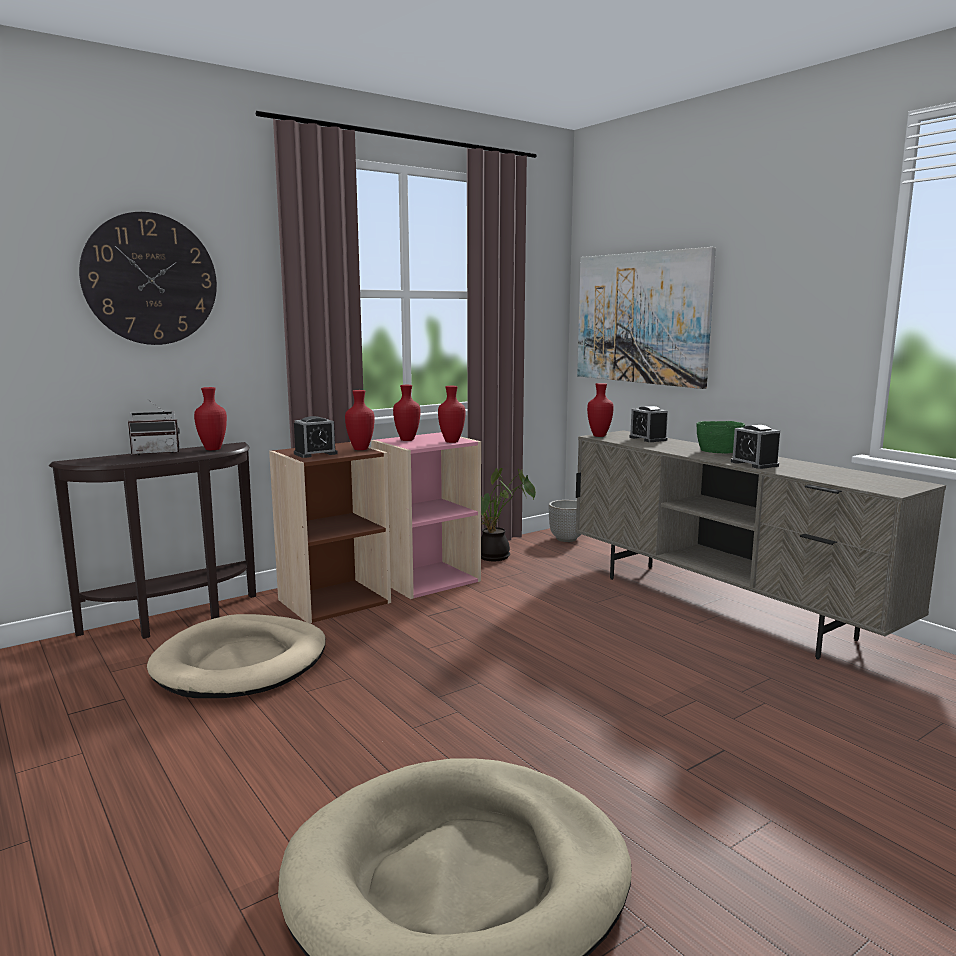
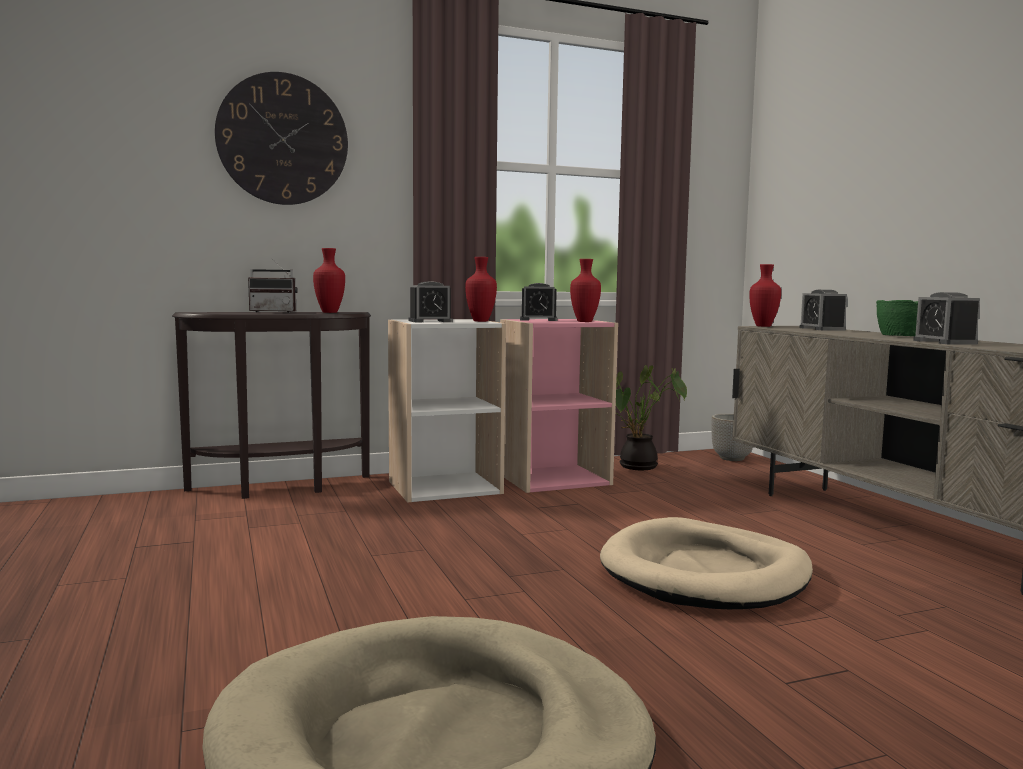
camera: 15 degrees right, 5 degrees down
(241, 663) = (321, 526): beige dog bed -> beige dog bed (705, 573)
(335, 600) = (446, 487): brown bookcase -> white bookcase
(407, 440) = (538, 320): red vase -> alarm clock
(641, 318) = (826, 196): picture -> none

